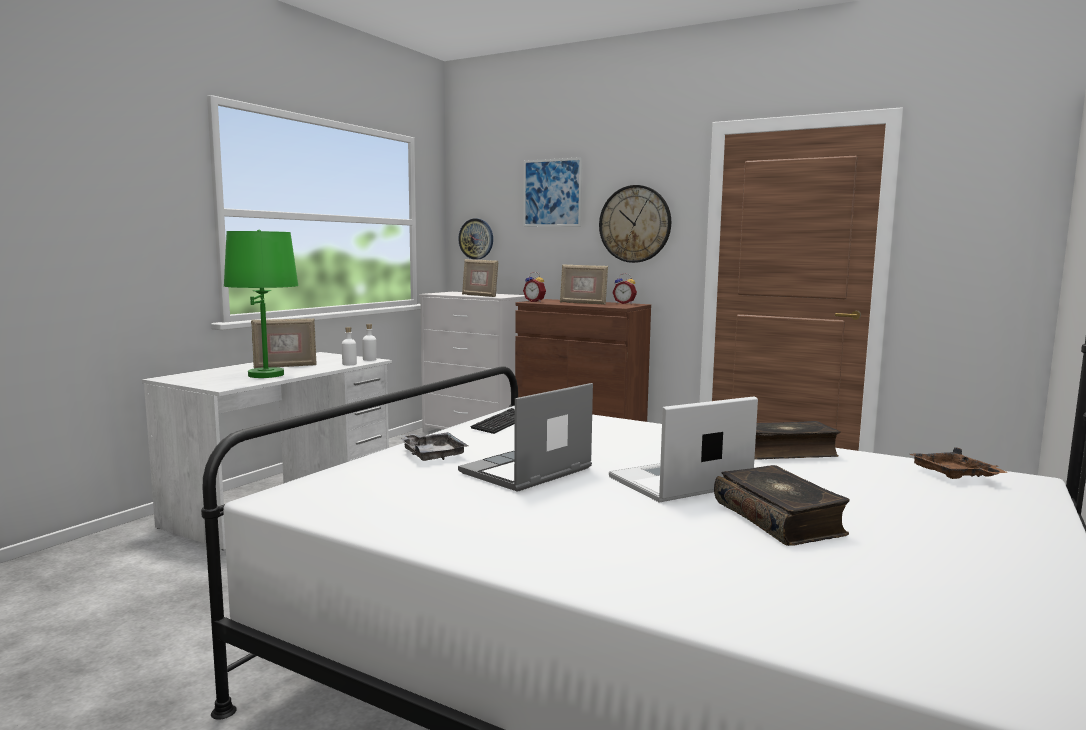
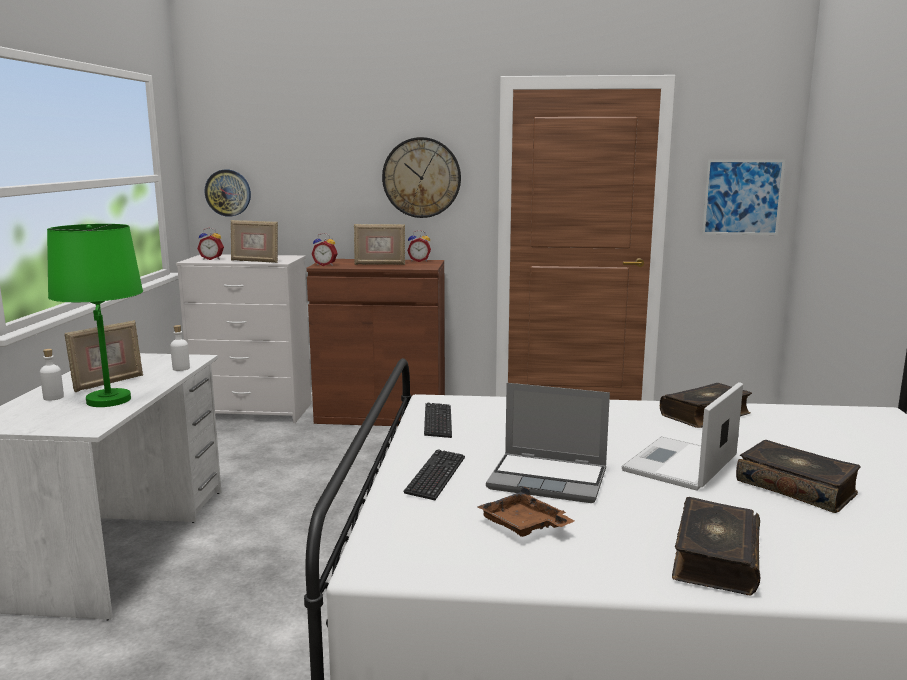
camera: 25 degrees left, 5 degrees up
(369, 359) = (192, 358): white bottle -> white bottle (53, 397)
(432, 454) = (435, 476): grey tray -> keyboard
(450, 293) = (212, 259): none -> alarm clock
(526, 472) = (549, 479): laptop -> laptop turned 90 degrees counterclockwise
(552, 193) = (323, 142): picture -> picture (742, 197)
(574, 552) = (714, 559): none -> book
(954, 475) = (839, 417): brown tray -> brown tray (524, 525)

